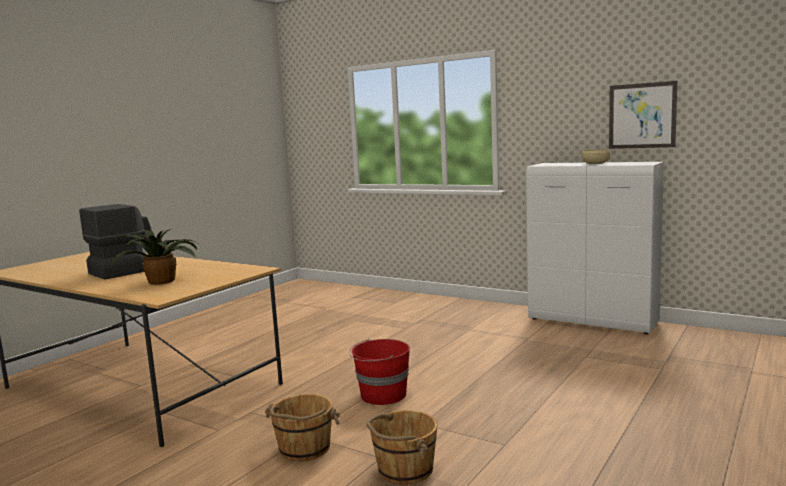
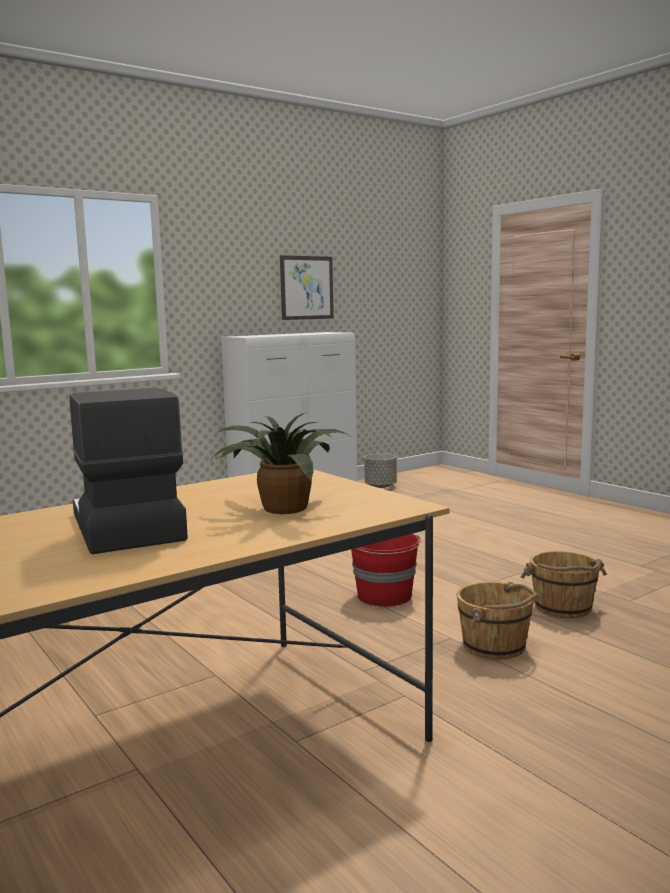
camera: 70 degrees left, 0 degrees up
(595, 163) = (290, 334): beige bowl -> none
(696, 339) = (381, 486): none -> grey planter

